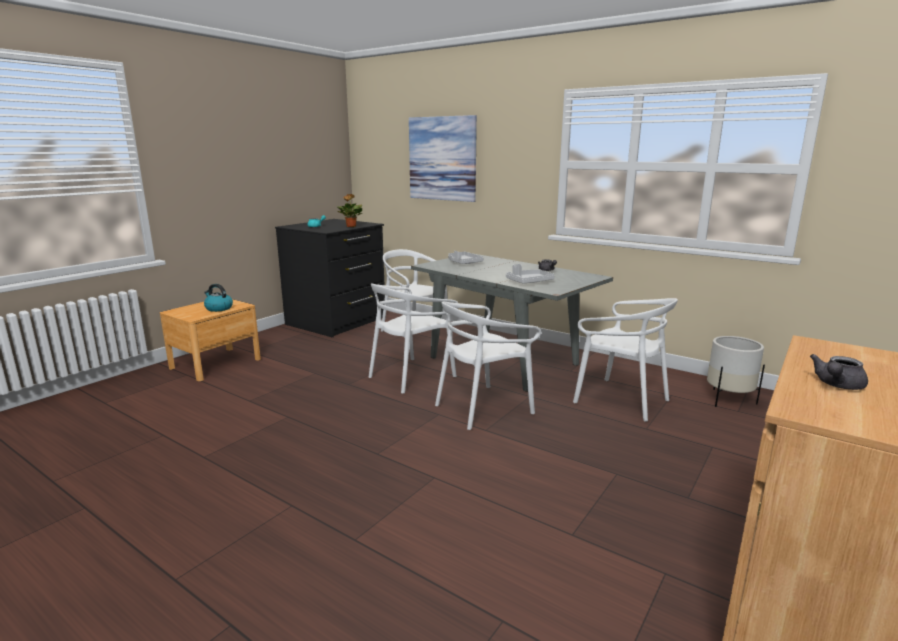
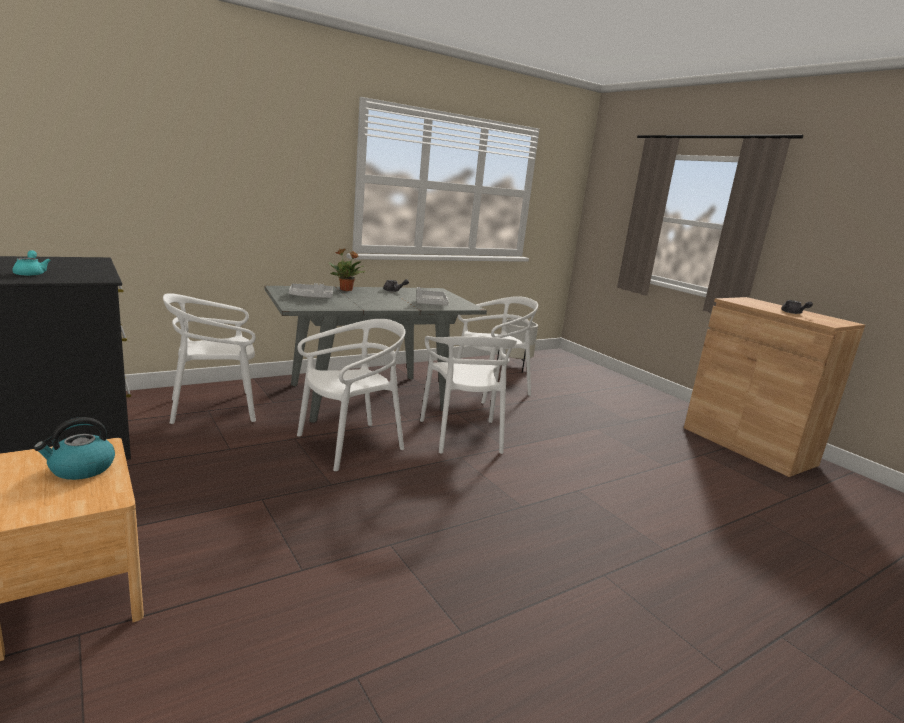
camera: 70 degrees left, 0 degrees up
(351, 226) = (93, 267): potted plant -> potted plant (346, 290)
(411, 375) = (350, 445): white chair -> white chair turned 105 degrees counterclockwise
(442, 159) = (187, 156): picture -> none

